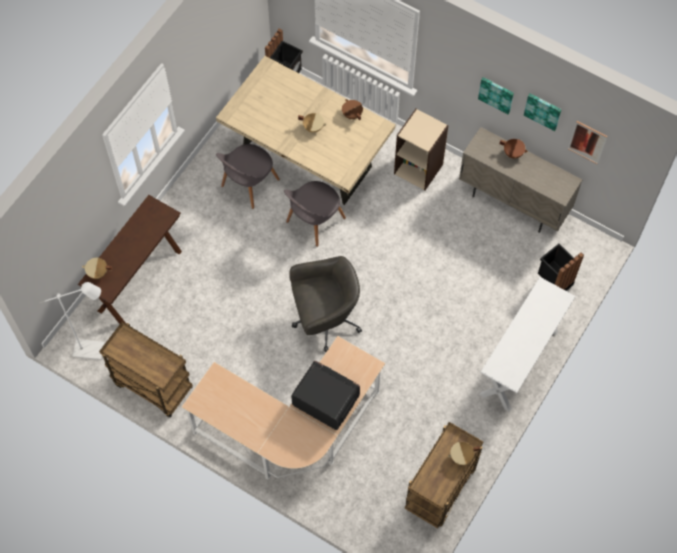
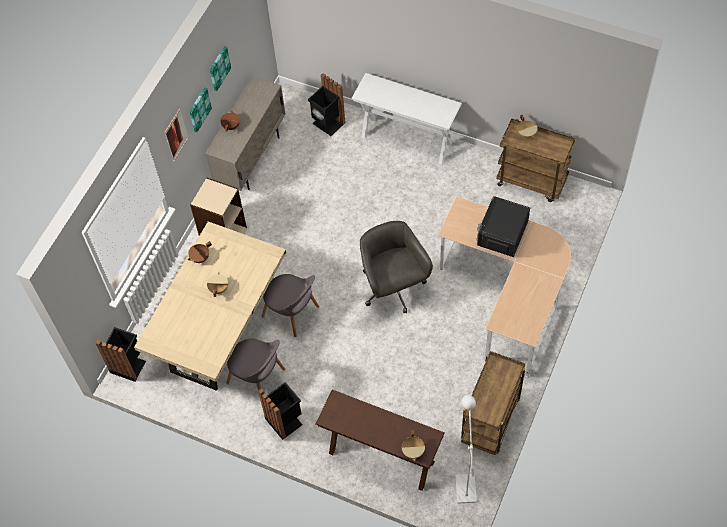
camera: 95 degrees left, 5 degrees down
(198, 203) = (285, 420): none -> black trash can
(587, 142) = (241, 43): picture -> picture (176, 135)

